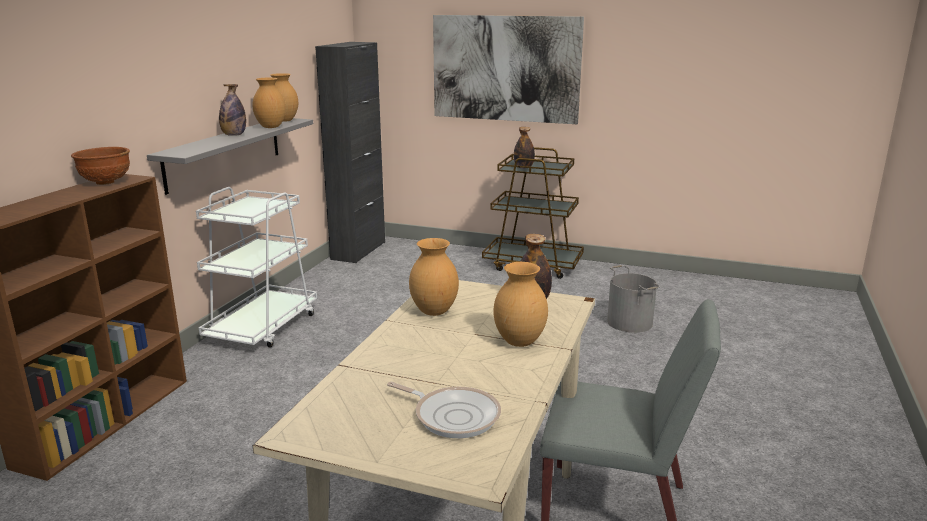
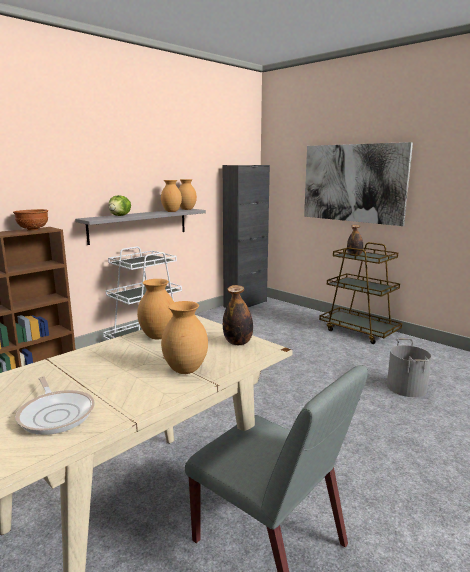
camera: 25 degrees right, 5 degrees down
(210, 142) = (120, 216): none -> lettuce
(234, 135) = (142, 213): bottle -> none

